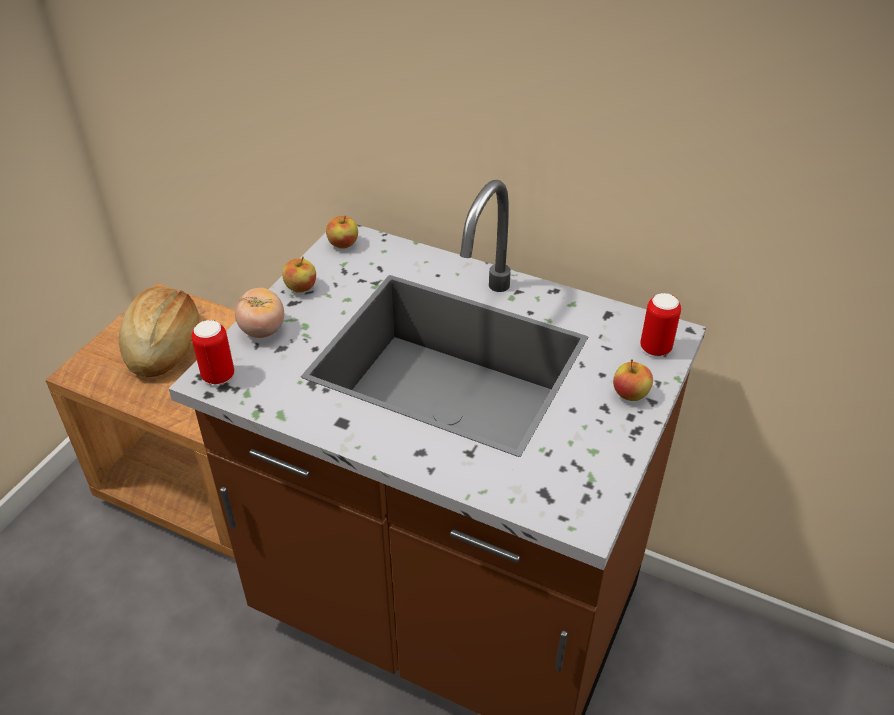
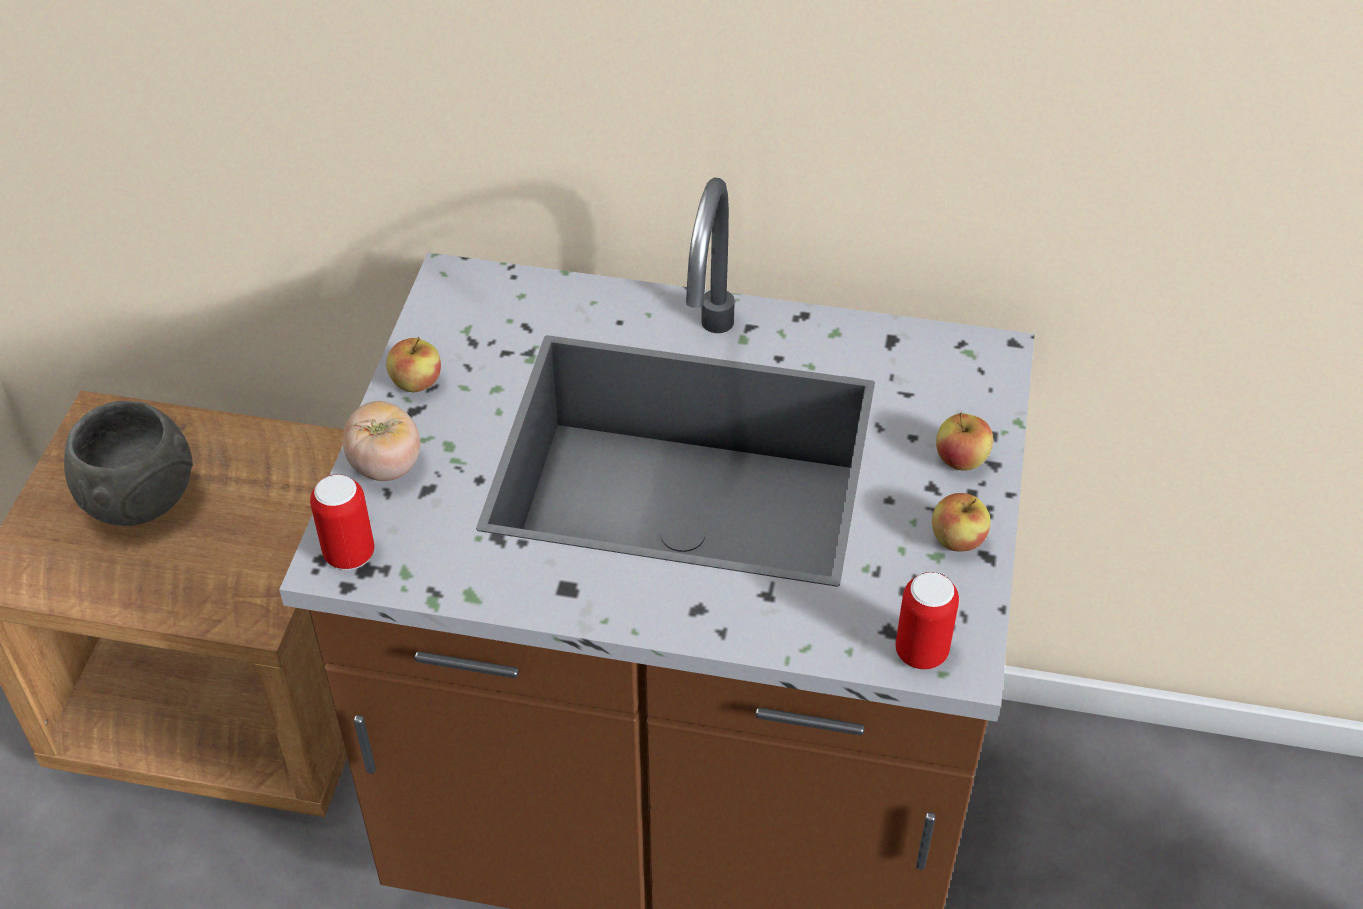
camera: 15 degrees left, 5 degrees up
(163, 346) = (139, 500): bread -> grey bowl
(343, 244) = (453, 296): apple -> apple (957, 540)
(655, 348) = (974, 381): can -> can (921, 652)

